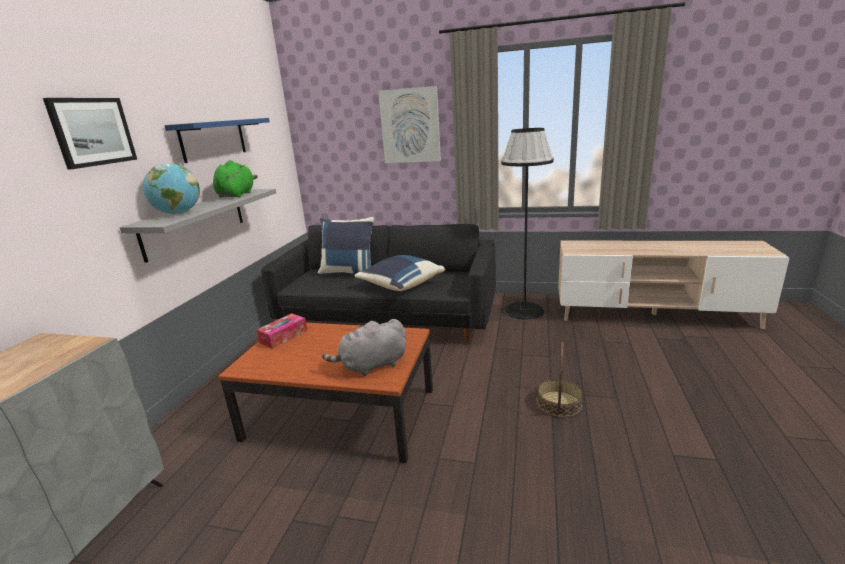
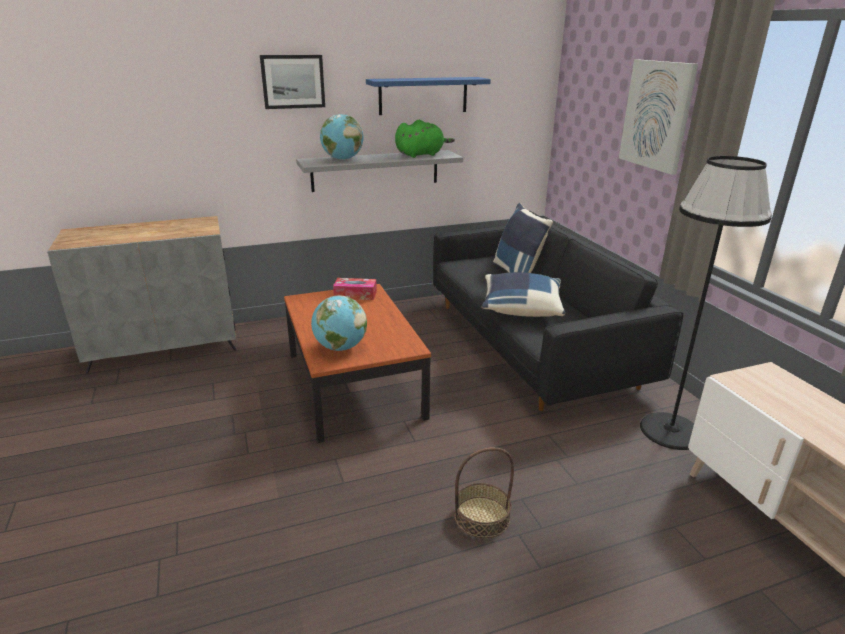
camera: 55 degrees right, 5 degrees up
(371, 366) = (340, 347): grey plush toy -> globe

